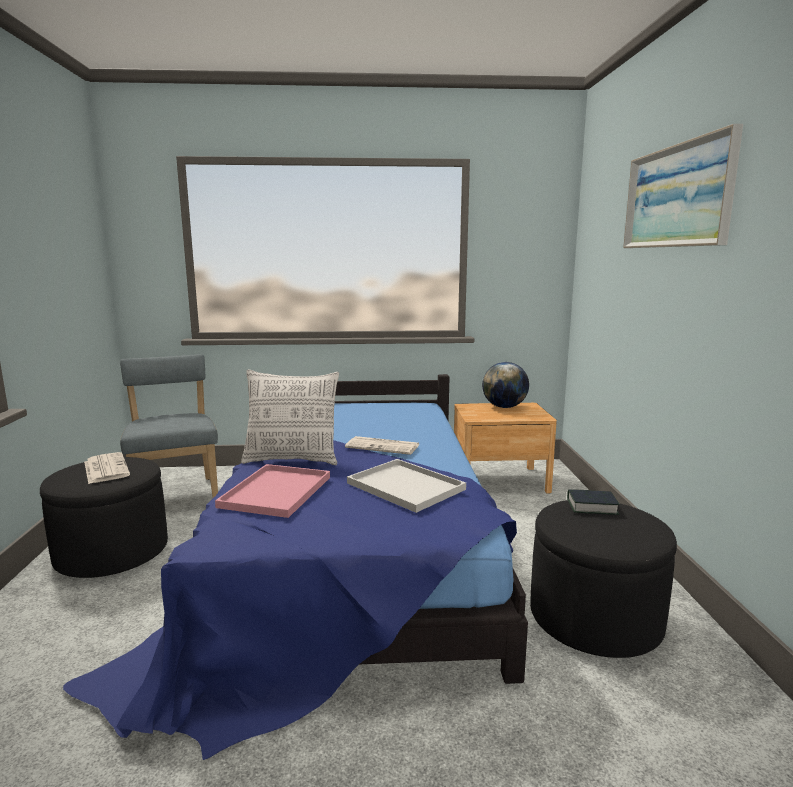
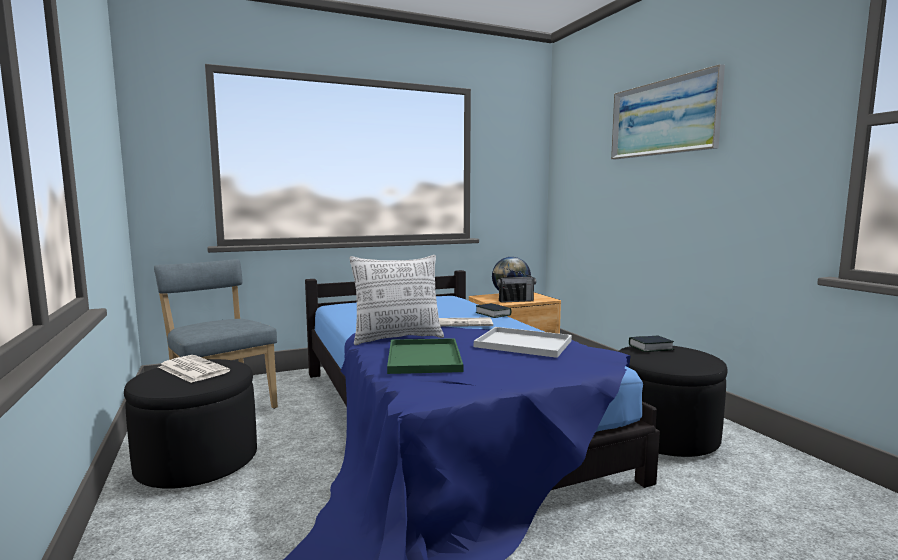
camera: 20 degrees left, 5 degrees down
(276, 492) = (425, 358): pink tray -> green tray
(437, 436) = (493, 314): none -> book
(499, 416) = (515, 301): none -> radio

